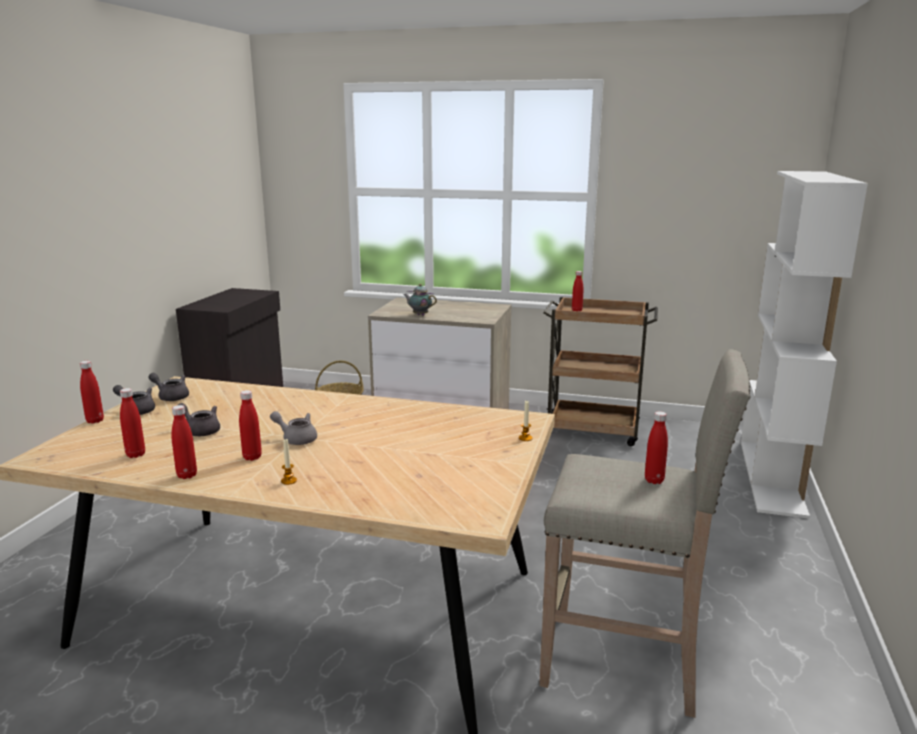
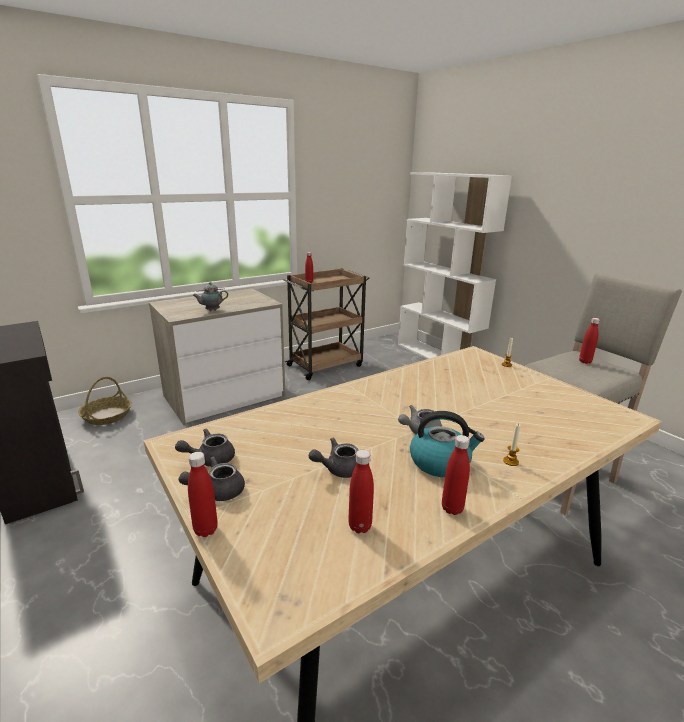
camera: 50 degrees left, 5 degrees up
(252, 457) = (440, 462): red bottle -> kettle

